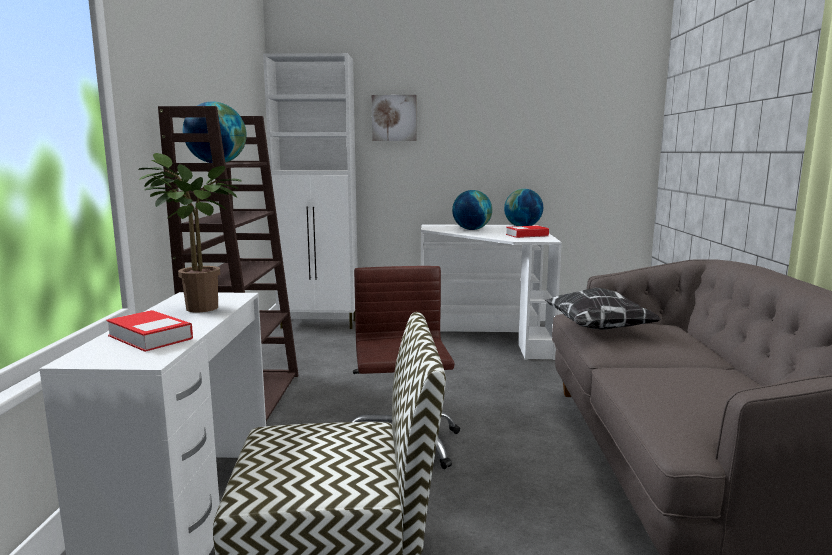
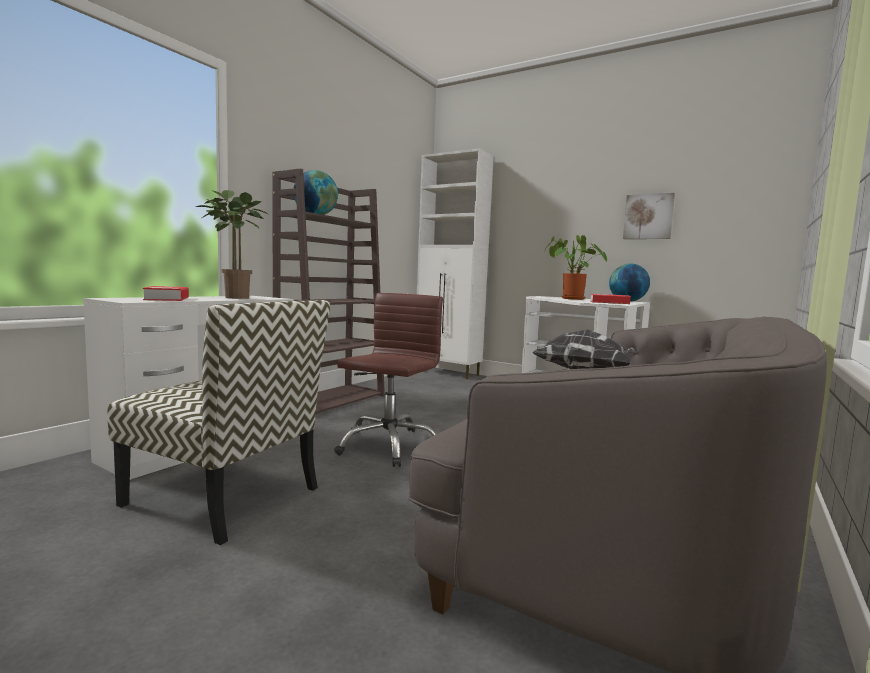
camera: 30 degrees right, 5 degrees down
(394, 118) = (522, 202): picture -> picture (648, 216)
(471, 229) = (570, 298): globe -> potted plant

